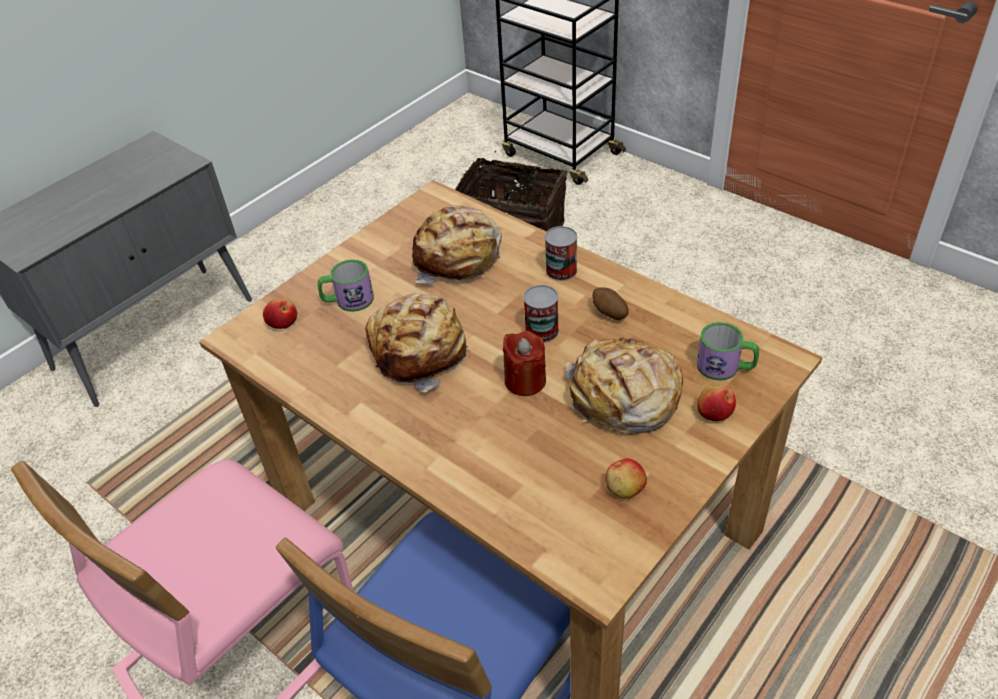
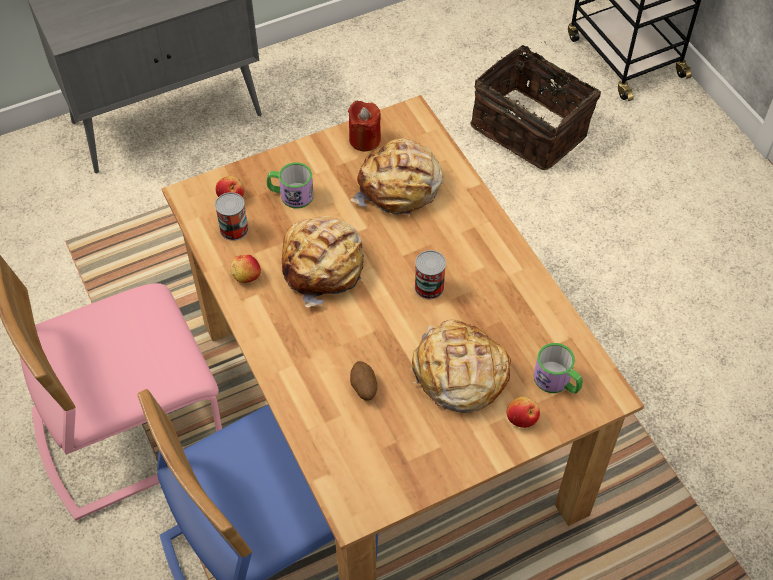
camera: 20 degrees right, 10 degrees up
(525, 381) = (390, 327): red candle -> red candle (364, 139)
(561, 270) = (478, 234): can -> can (234, 229)
(609, 313) = (493, 293): potato -> potato (363, 388)
(625, 488) = (414, 451): apple -> apple (246, 276)

